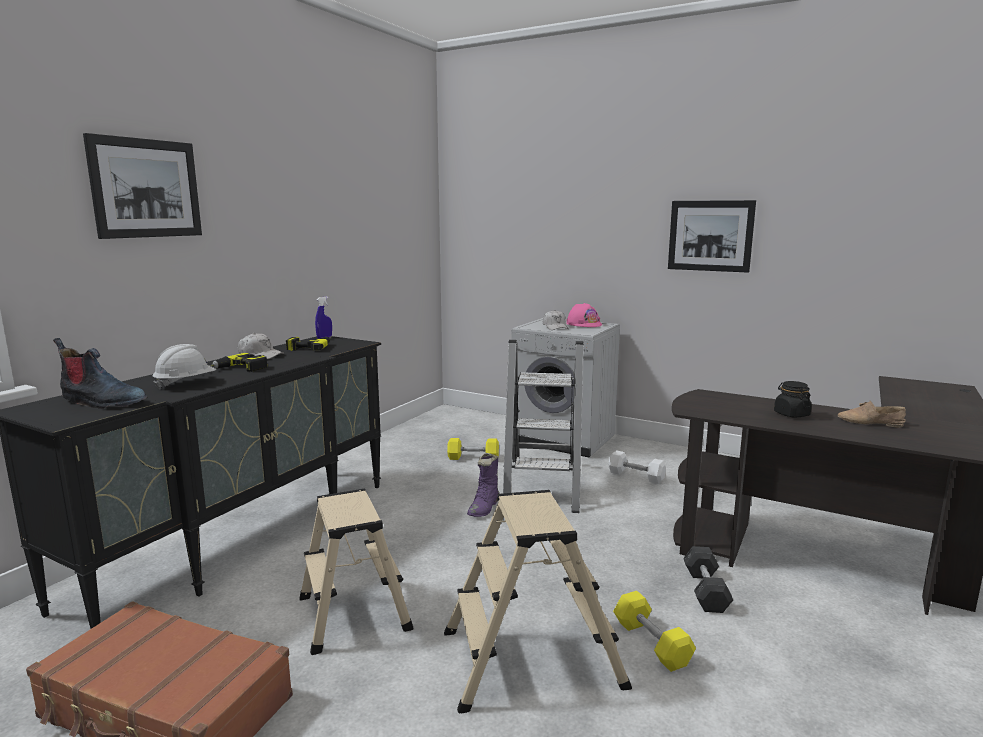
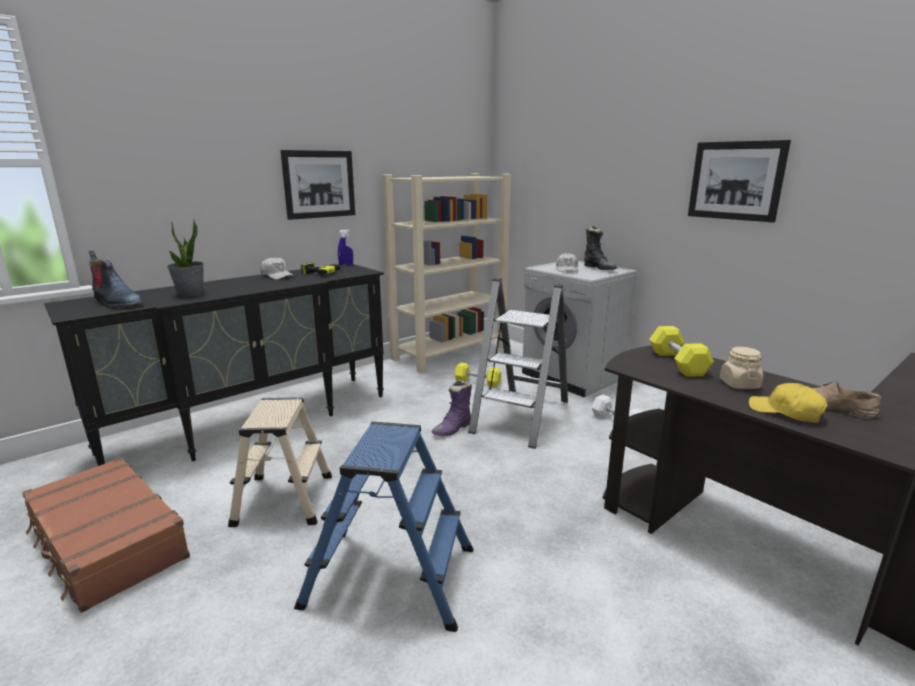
camera: 20 degrees right, 5 degrees up
(146, 188) = (188, 134): picture -> picture (319, 184)
(186, 383) = (190, 294): white hard hat -> potted plant
(234, 370) = (239, 286): power drill -> none
(418, 431) = (449, 353): none -> beige bookcase
(531, 658) = (389, 576): beige step ladder -> blue step ladder
(584, 324) = (599, 268): pink hard hat -> black boot
(651, 643) = (509, 591): yellow dumbbell -> yellow dumbbell (677, 363)
(705, 591) = (604, 552): grey dumbbell -> none
(791, 414) = (739, 384): black jar -> beige jar
(844, 430) = (785, 412): none -> yellow cap

